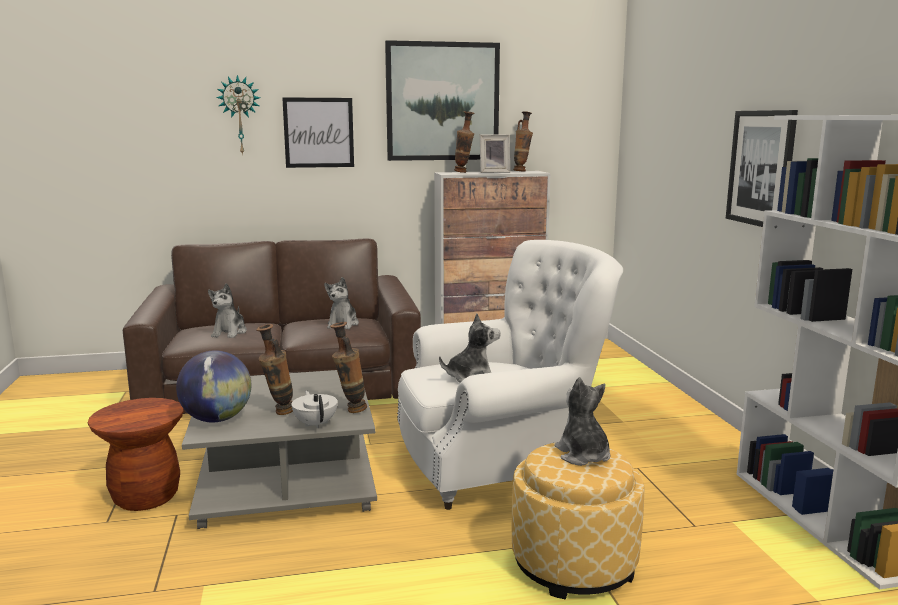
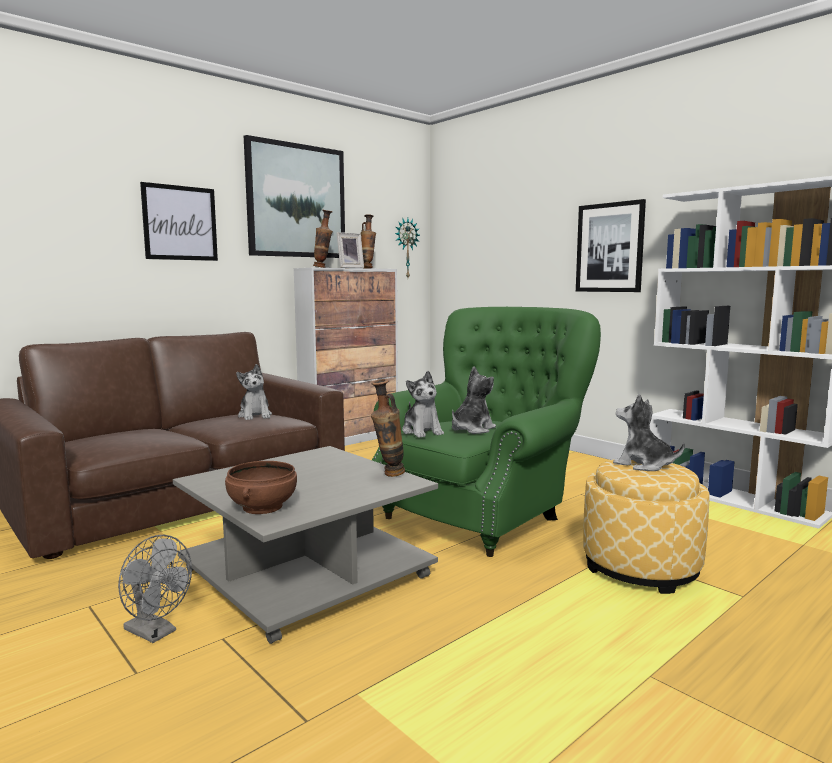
camera: 30 degrees left, 5 degrees down
(146, 497) = (156, 633): brown stool -> grey fan
(217, 419) = (261, 507): globe -> brown bowl
(229, 332) = (138, 436): plush toy -> plush toy (422, 431)
(240, 115) = (91, 197): wall clock -> wall clock (406, 248)
(278, 413) = (320, 490): vase -> none
(316, 424) = (377, 490): white teapot -> none
(501, 464) = (483, 514): white armchair -> green armchair

